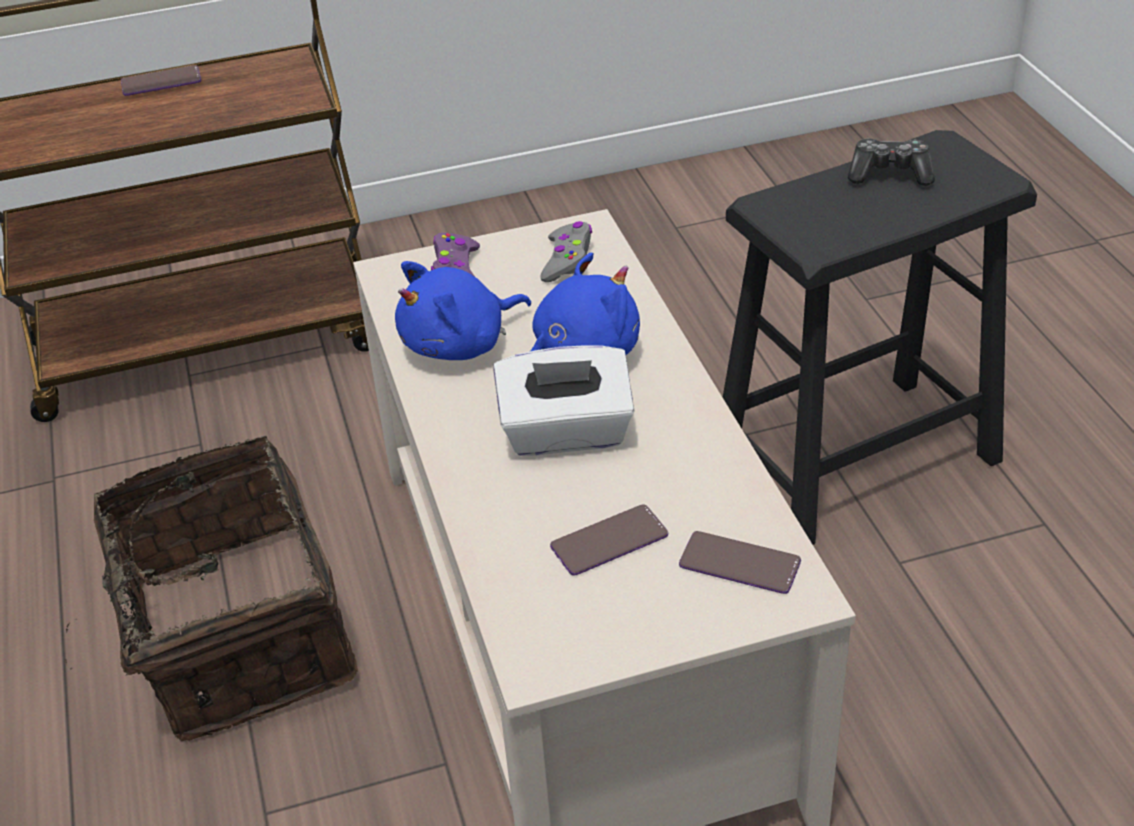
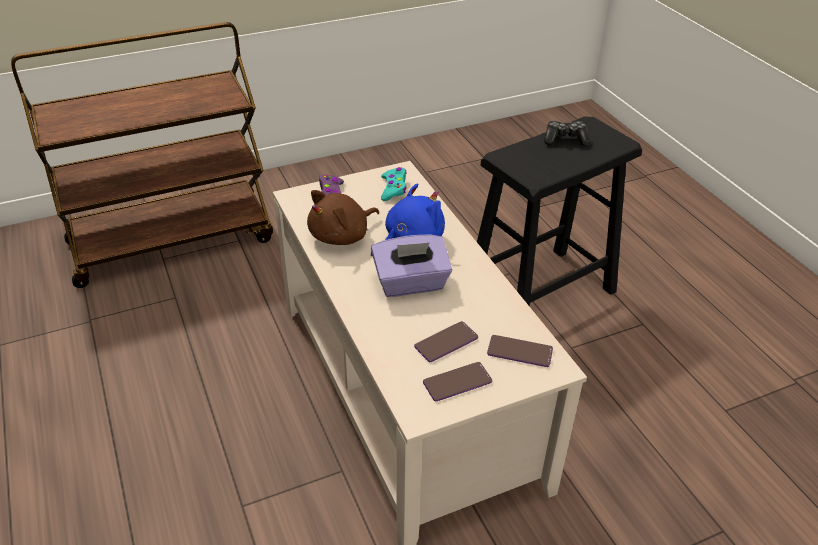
camera: 10 degrees left, 0 degrees up
(161, 82) = (147, 92): phone -> phone (457, 382)
(234, 637) = (210, 406): basket -> none
(460, 344) = (342, 236): blue plush toy -> brown plush toy
(566, 433) = (411, 283): white tissue box -> purple tissue box
(567, 260) = (393, 188): grey game controller -> turquoise game controller

